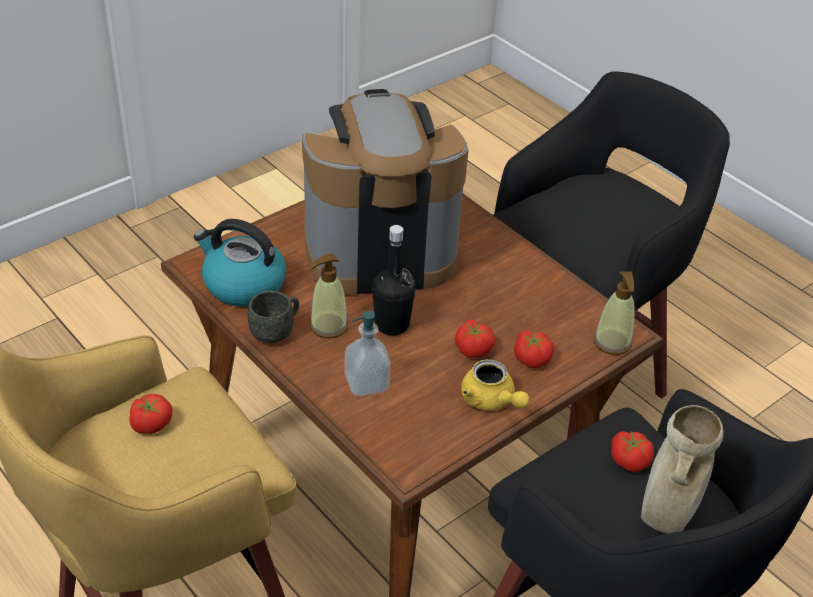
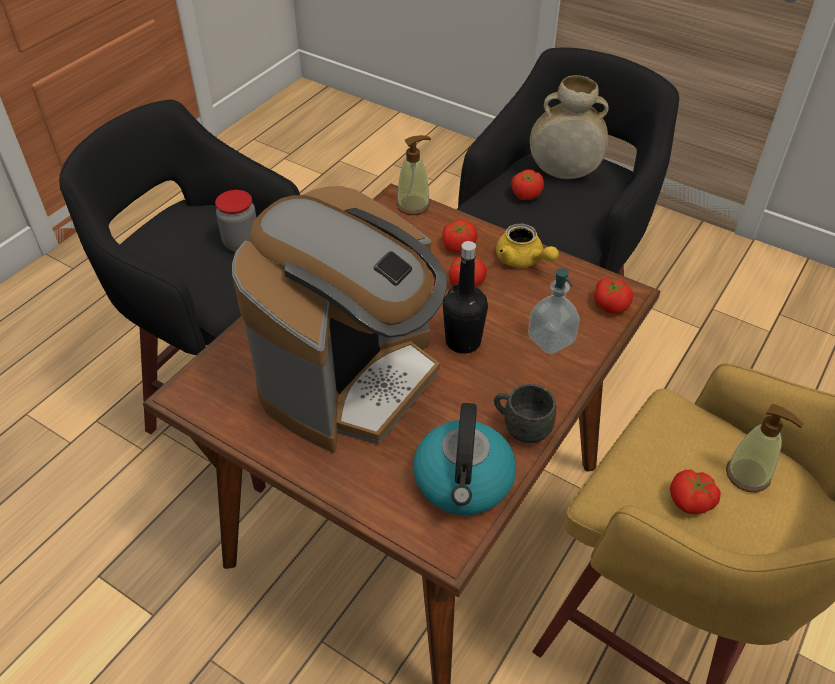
camera: 105 degrees left, 5 degrees up
(328, 326) = (491, 388): soap dispenser -> soap dispenser (748, 475)
(379, 251) = (352, 379): coffee machine -> coffee machine turned 120 degrees counterclockwise
(395, 447) = (611, 304): none -> tomato
(491, 401) = (523, 260): yellow teapot -> yellow teapot turned 105 degrees clockwise
(595, 230) = (241, 243): none -> jar

